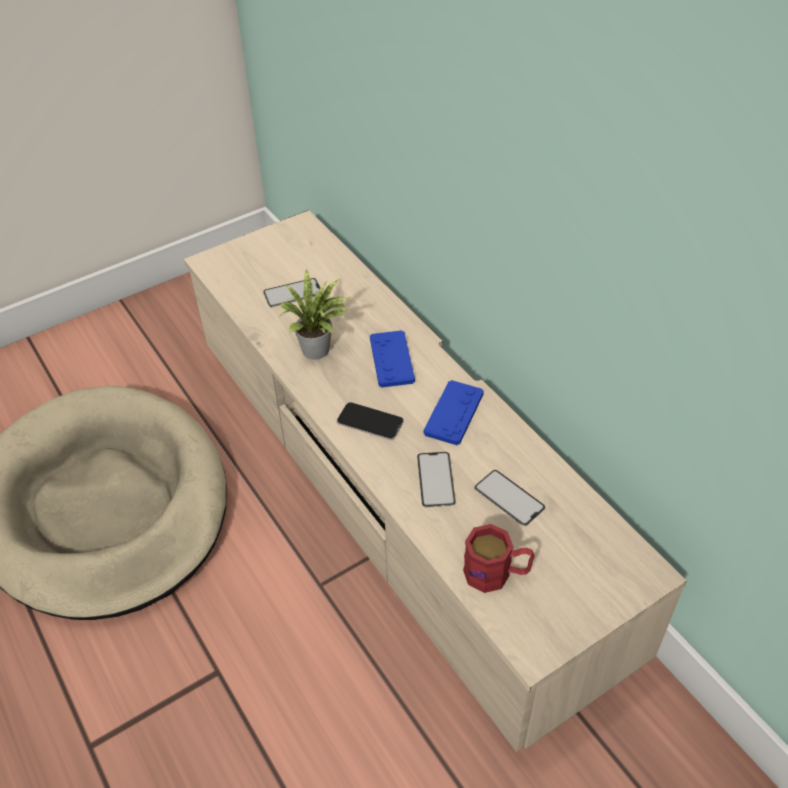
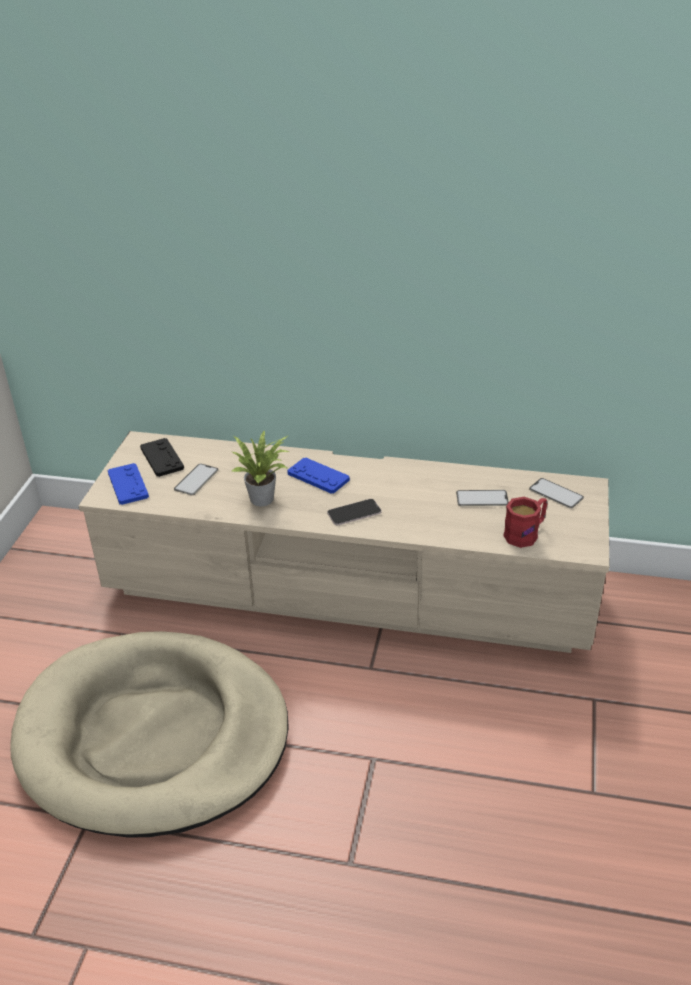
camera: 45 degrees left, 10 degrees down
(295, 253) = (162, 458): none -> black game controller
(436, 479) = (433, 515): phone -> phone (556, 493)
(454, 413) = (395, 480): blue game controller -> blue game controller (128, 485)

